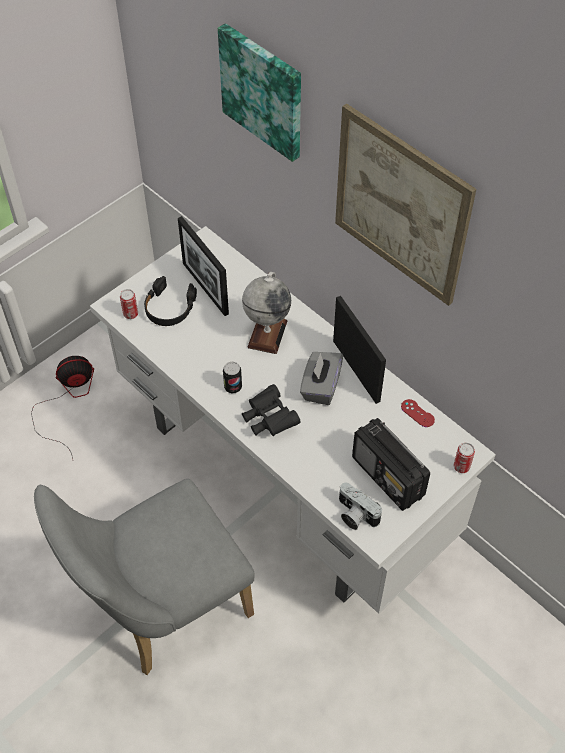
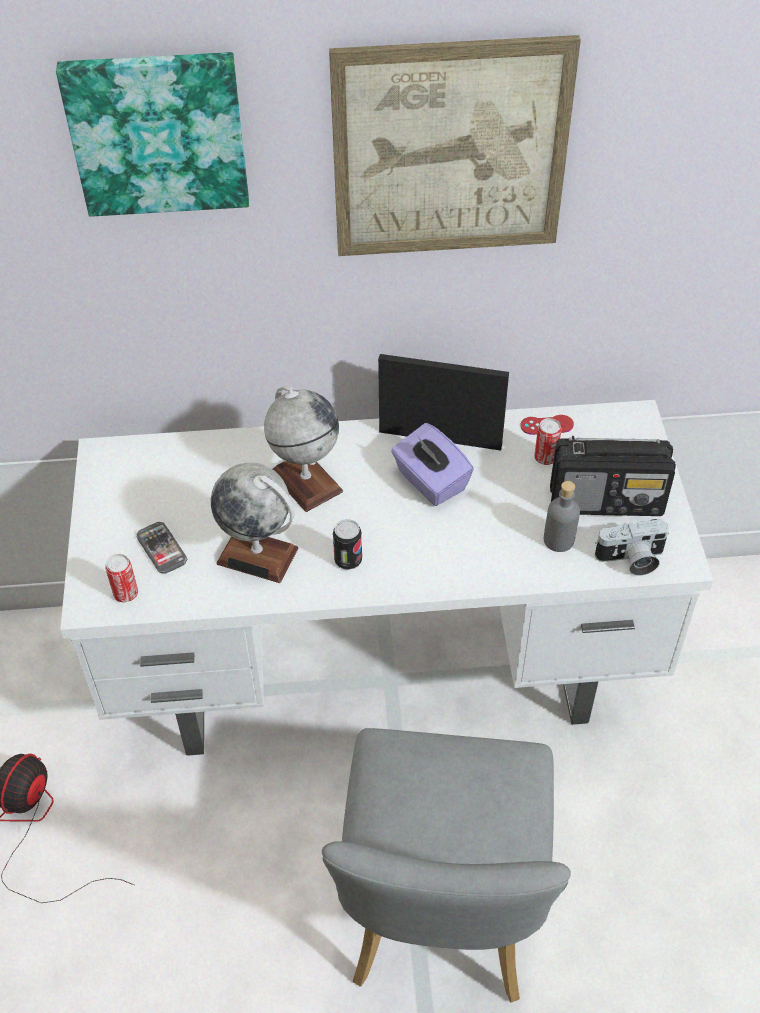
camera: 50 degrees left, 5 degrees down
(169, 308) = (162, 549): black headphones -> phone
(201, 348) = (258, 555): none -> globe
(205, 288) = (173, 496): picture frame -> none
(269, 419) = (428, 555): black binoculars -> none
(320, 387) = (430, 481): grey tissue box -> purple tissue box
(336, 471) = (559, 540): none -> grey bottle
(461, 467) = (647, 434): can -> can (545, 458)

